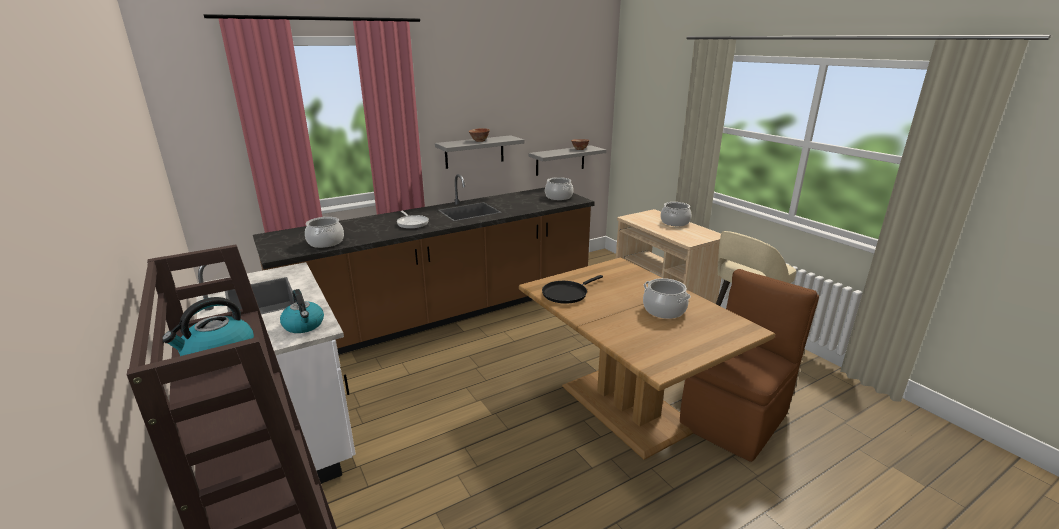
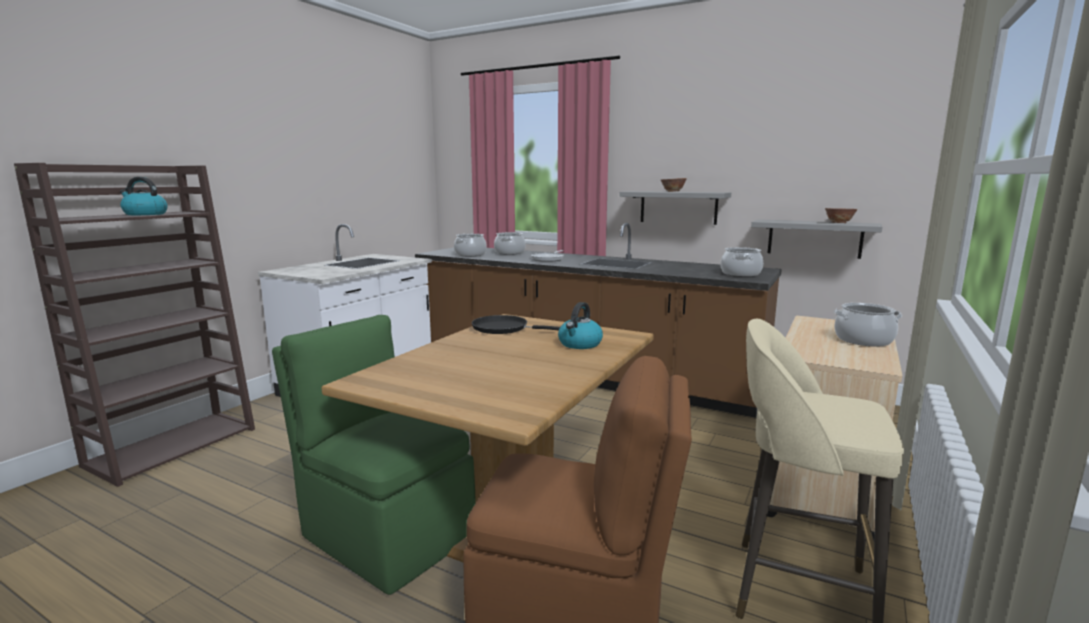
camera: 60 degrees right, 10 degrees down
(304, 325) = (326, 273): kettle -> kettle (580, 344)
(622, 472) = (386, 534): none -> green chair
(664, 310) = (517, 367): cooking pot -> cooking pot (510, 252)

